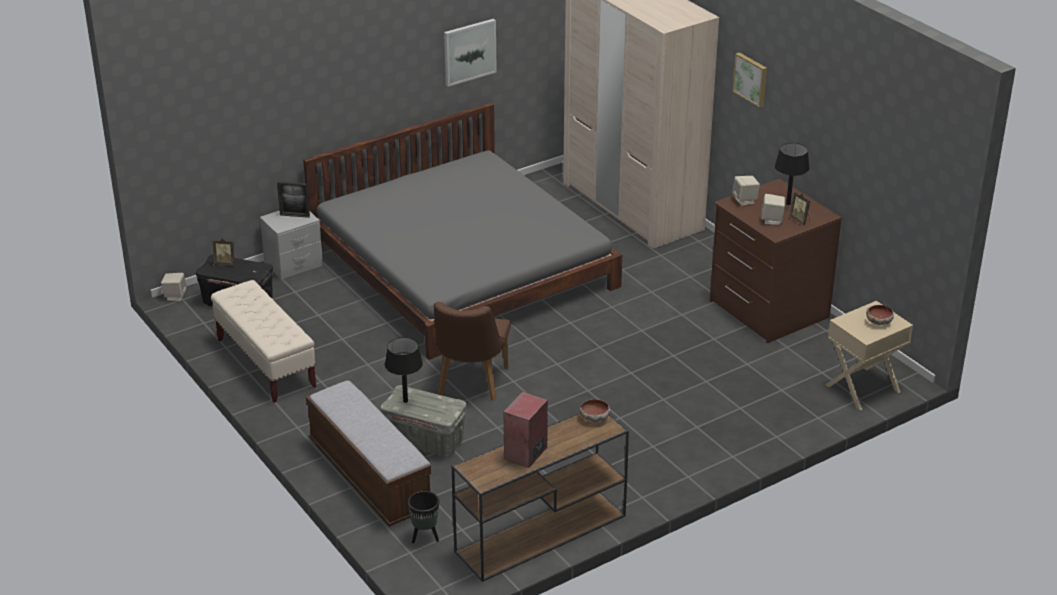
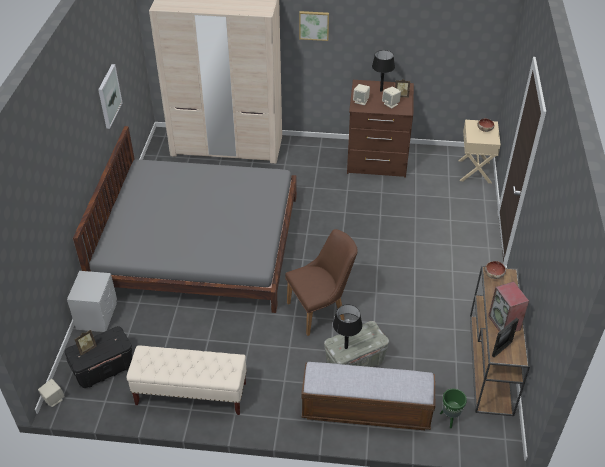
camera: 50 degrees left, 10 degrees up
(294, 215) = (89, 281): picture frame -> picture frame (502, 349)
(425, 537) = (450, 418): black planter -> green planter
(470, 385) = (321, 310): brown chair -> brown chair turned 75 degrees counterclockwise

